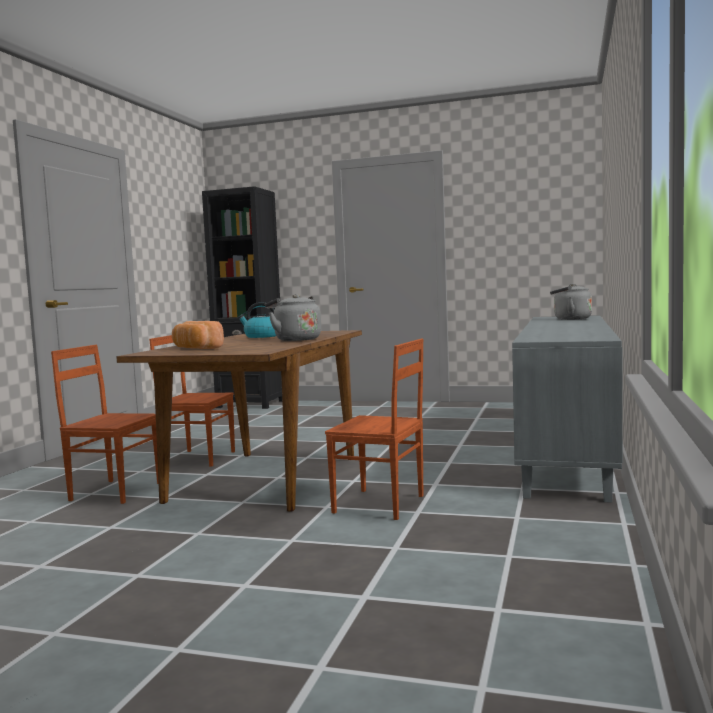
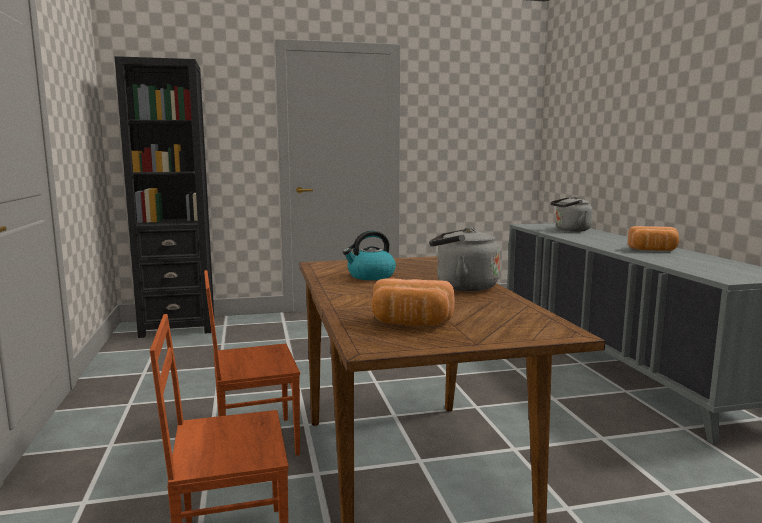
camera: 30 degrees left, 5 degrees up
(380, 505) = (614, 489): brown chair -> none
(569, 328) = (653, 250): none -> bread

